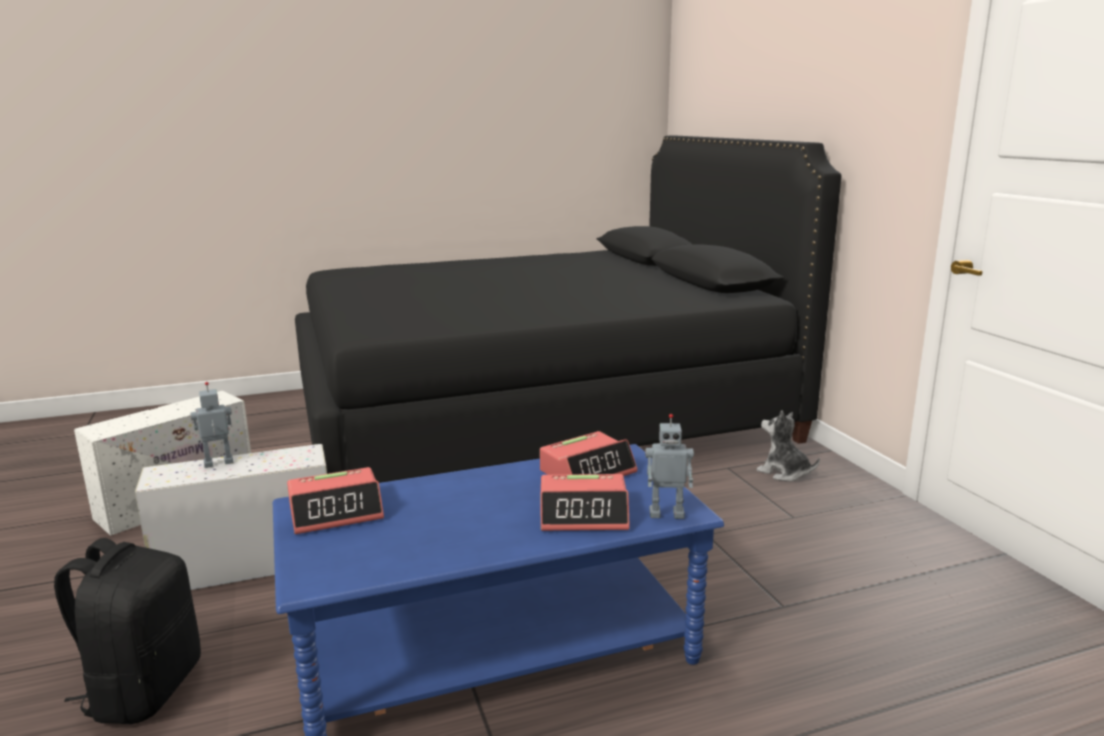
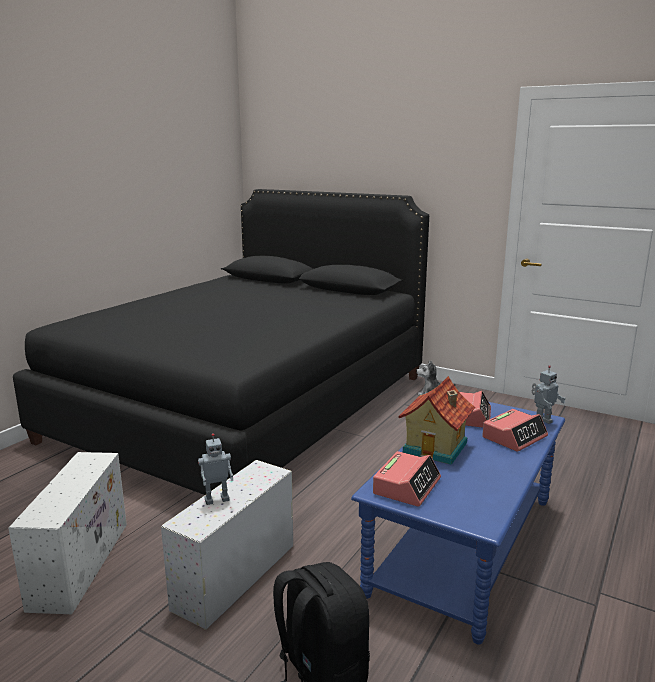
camera: 40 degrees left, 0 degrees up
(218, 463) = (216, 499): toy robot -> toy robot turned 135 degrees counterclockwise
(462, 489) = (437, 448): none -> toy house

